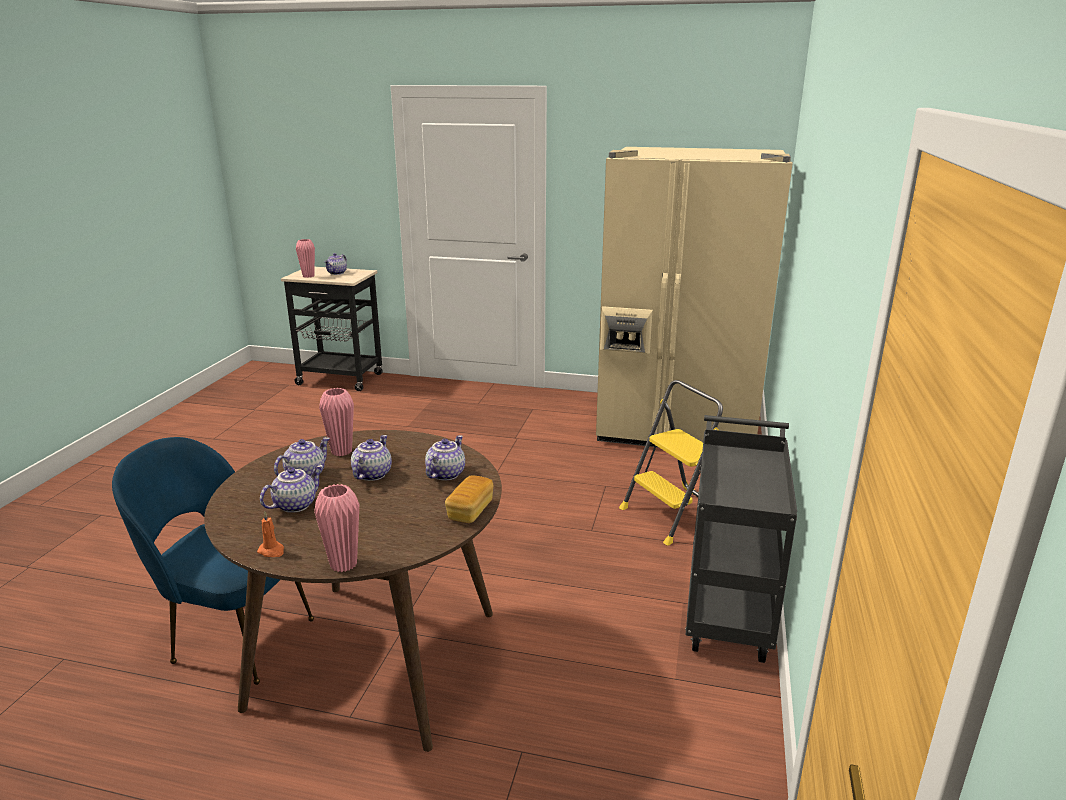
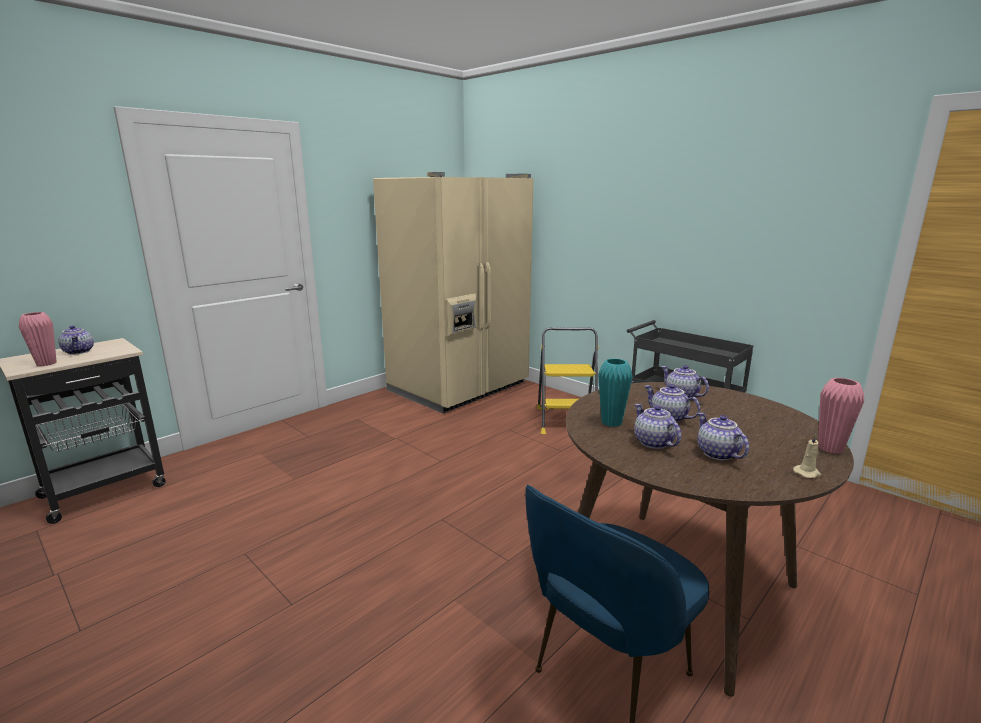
camera: 60 degrees left, 5 degrees down
(272, 551) = (807, 473): orange candle -> beige candle
(341, 451) = (611, 422): pink vase -> turquoise vase
(470, 511) = (747, 399): bread -> none

